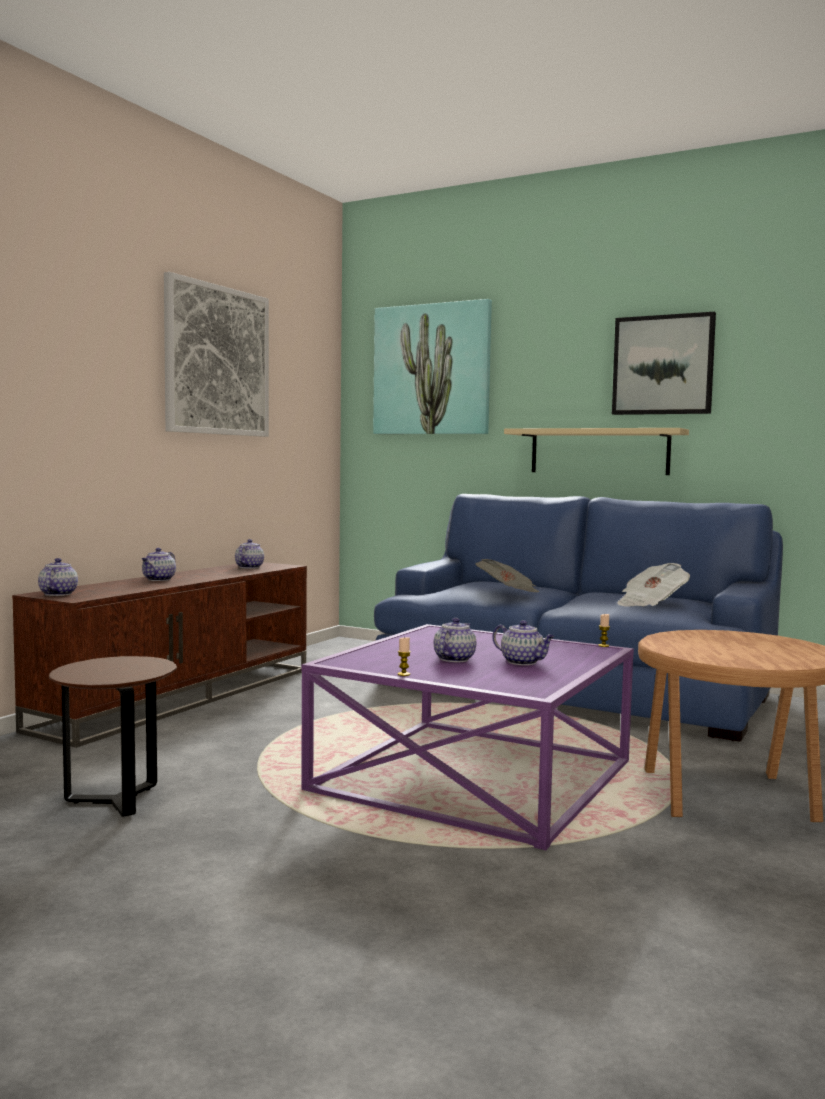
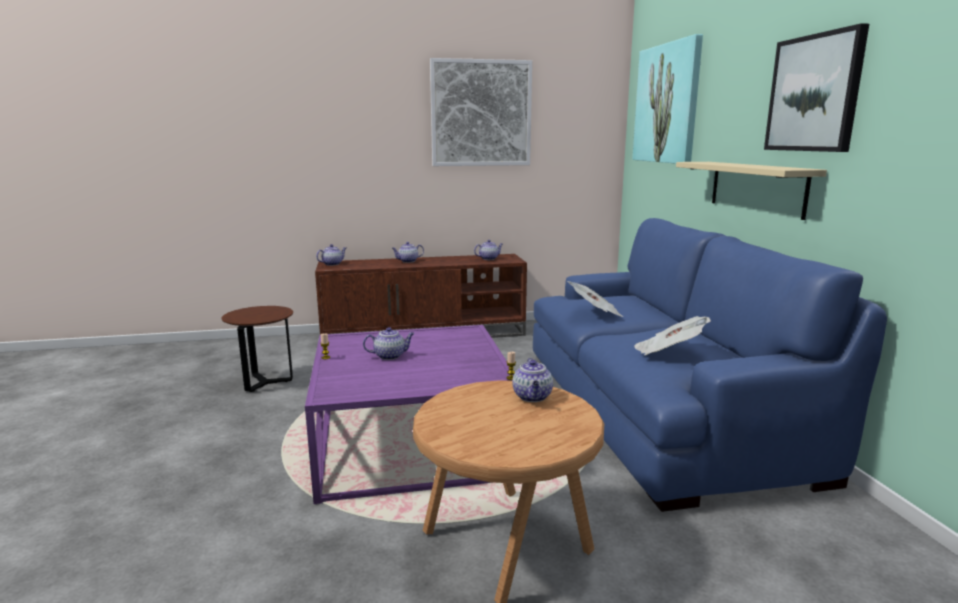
camera: 50 degrees right, 10 degrees up
(523, 662) = (412, 372): teapot -> teapot (533, 397)

